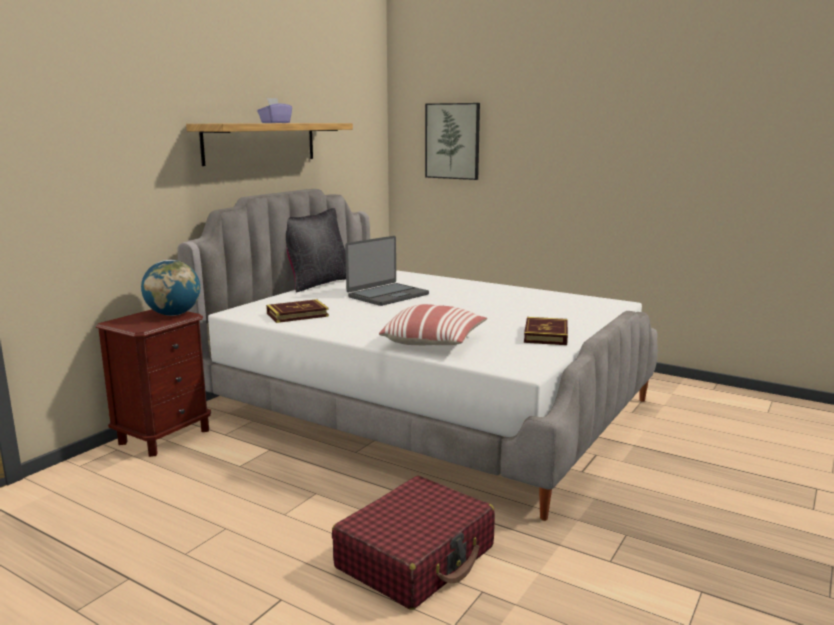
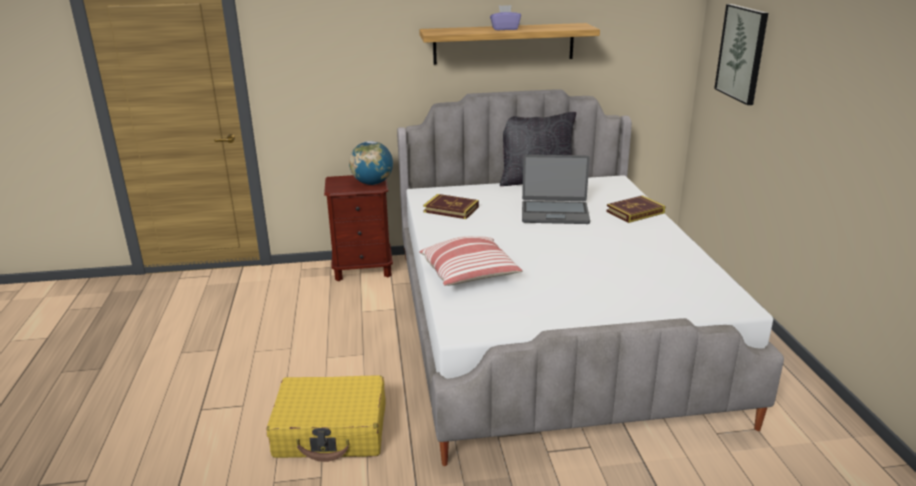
camera: 50 degrees right, 10 degrees up
(416, 557) = (331, 431): red suitcase -> yellow suitcase
(546, 335) = (566, 308): book -> book (635, 212)

